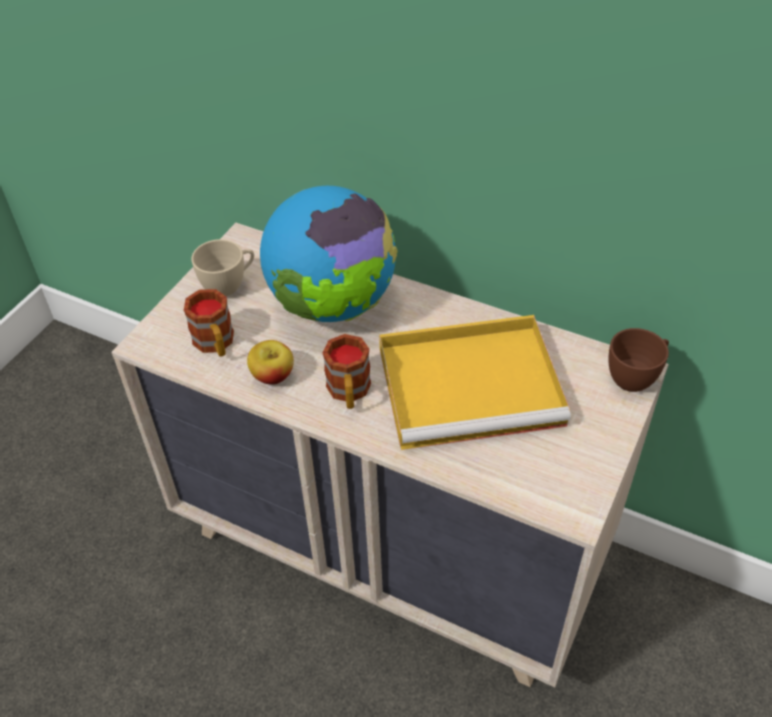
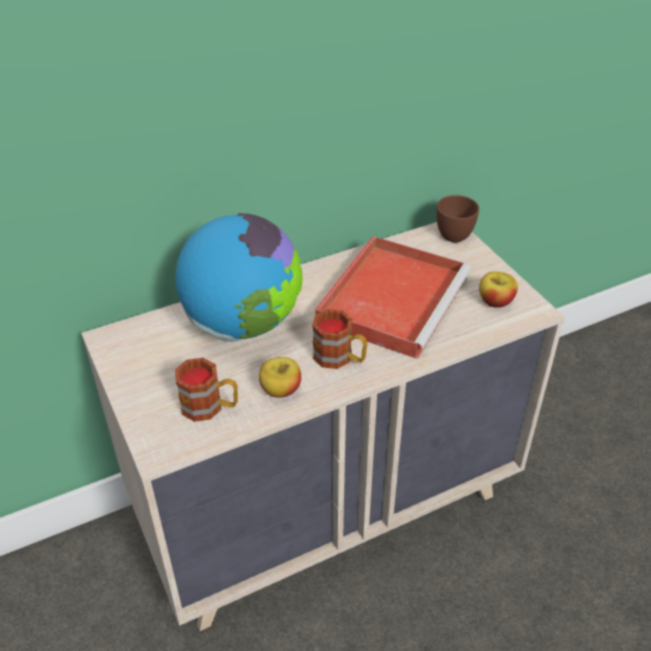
camera: 55 degrees left, 5 degrees down
(229, 285) = (152, 369): beige cup -> none
(473, 385) = (393, 298): yellow tray -> red tray
(554, 470) = (495, 301): none -> apple

